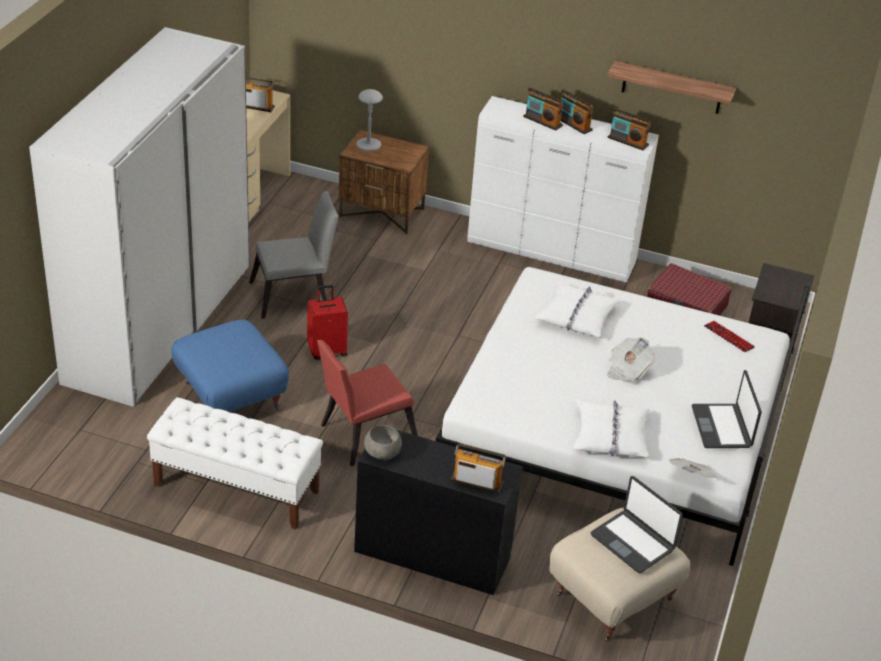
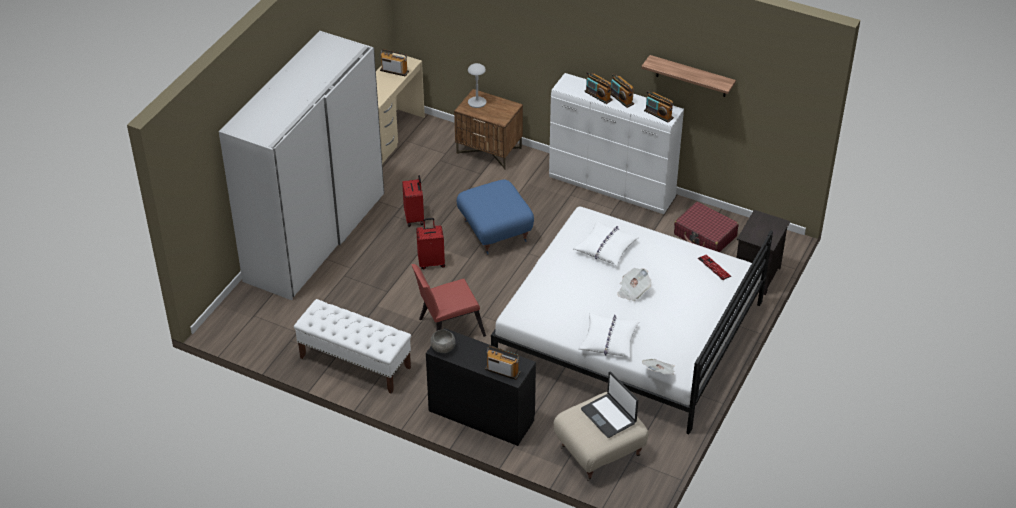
camera: 10 degrees right, 5 degrees up
(230, 396) = (359, 295): blue ottoman -> blue ottoman (495, 231)
(295, 295) = (415, 218): grey chair -> red suitcase
(722, 427) = (690, 337): laptop -> none

